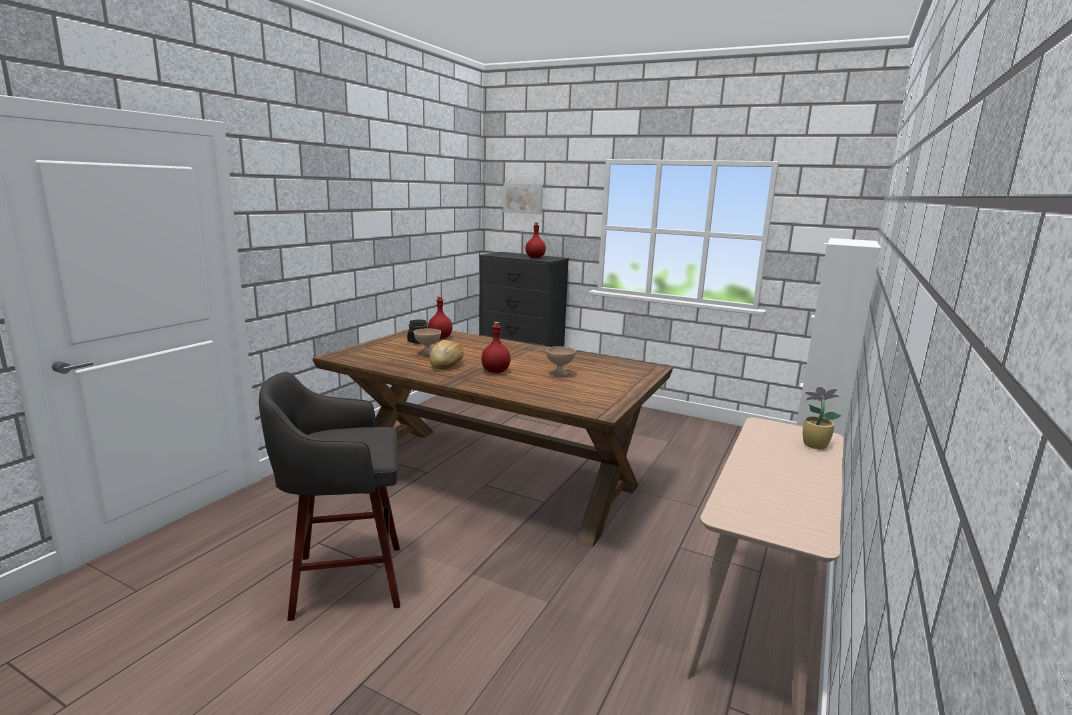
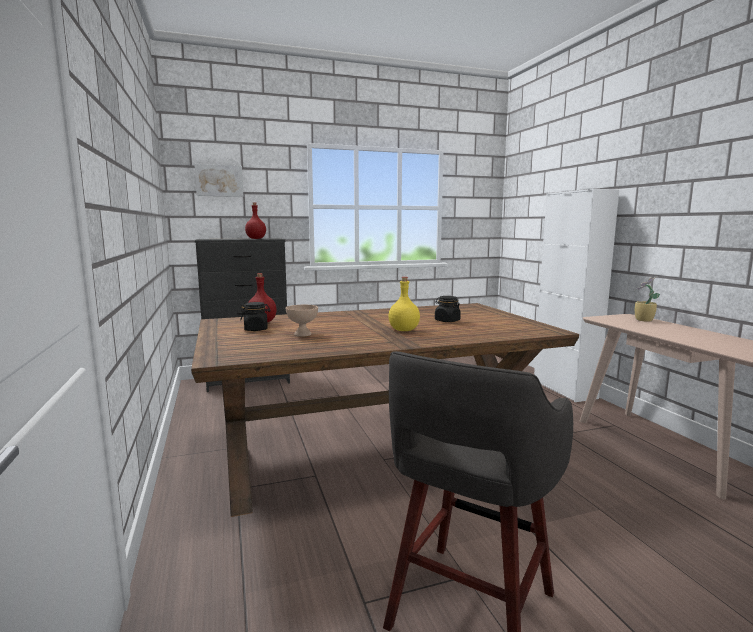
camera: 45 degrees left, 5 degrees down
(446, 364) = (351, 336): bread -> none
(495, 371) = (404, 330): red bottle -> yellow bottle
(560, 374) = (447, 321): beige bowl -> black jar

